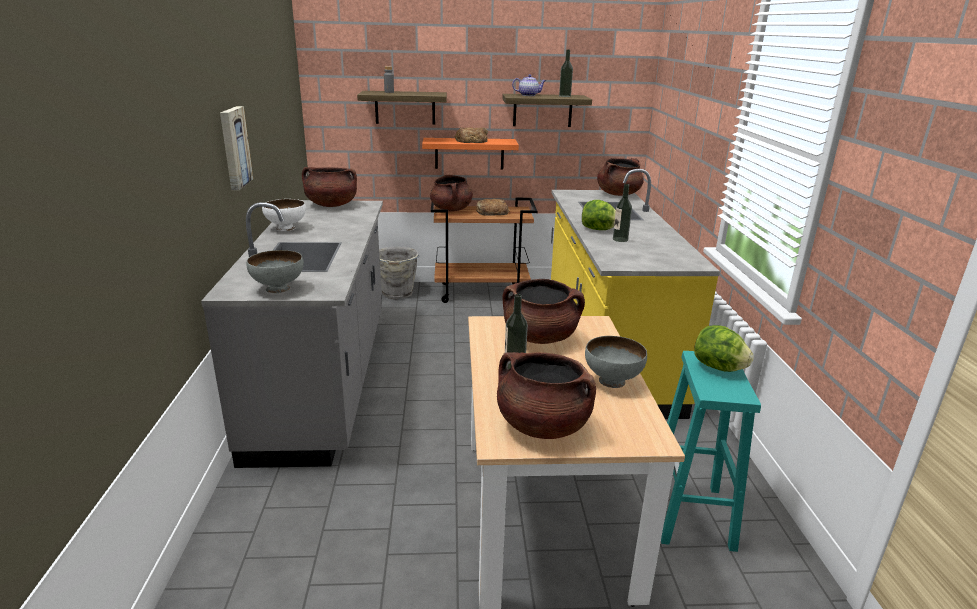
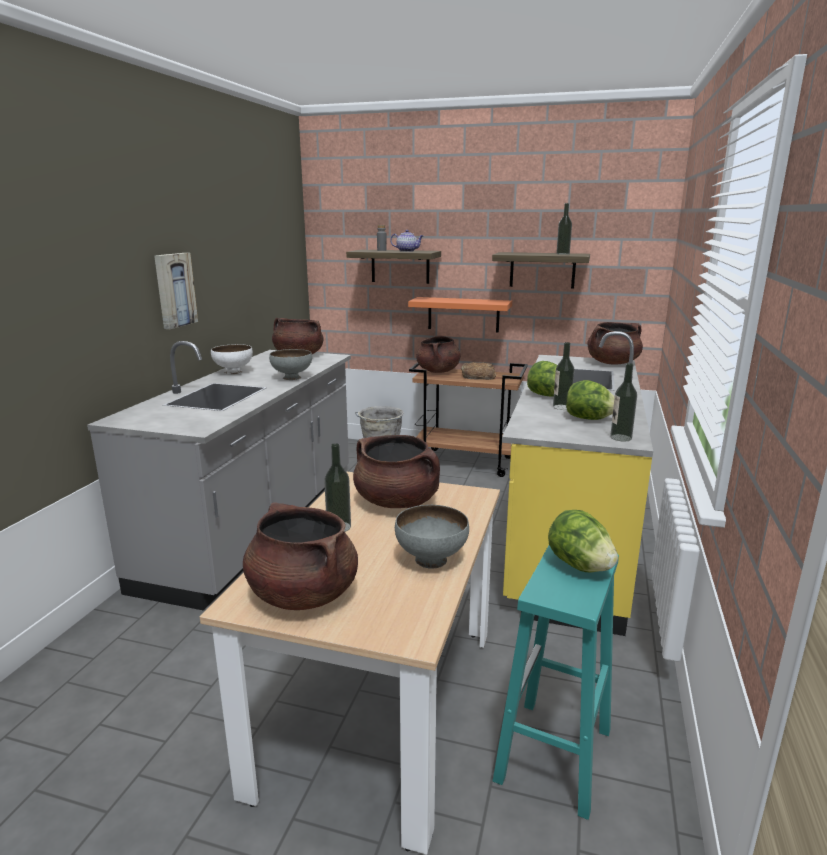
camera: 20 degrees right, 5 degrees down
(278, 289) = (160, 421): grey bowl -> grey bowl (292, 378)
(471, 140) = (462, 300): bread -> none
(529, 95) = (523, 253): teapot -> teapot (407, 251)
(650, 248) = (588, 419): none -> lettuce
(688, 262) = (621, 438): none -> bottle

